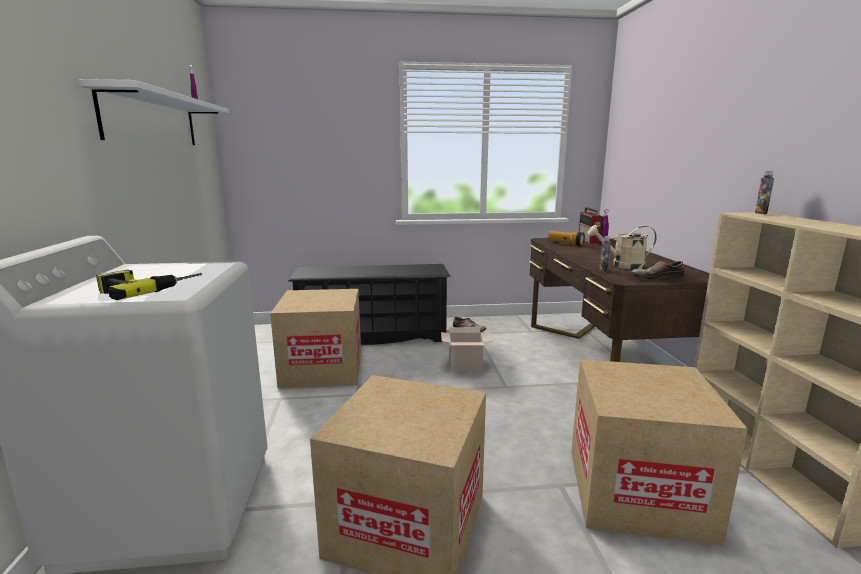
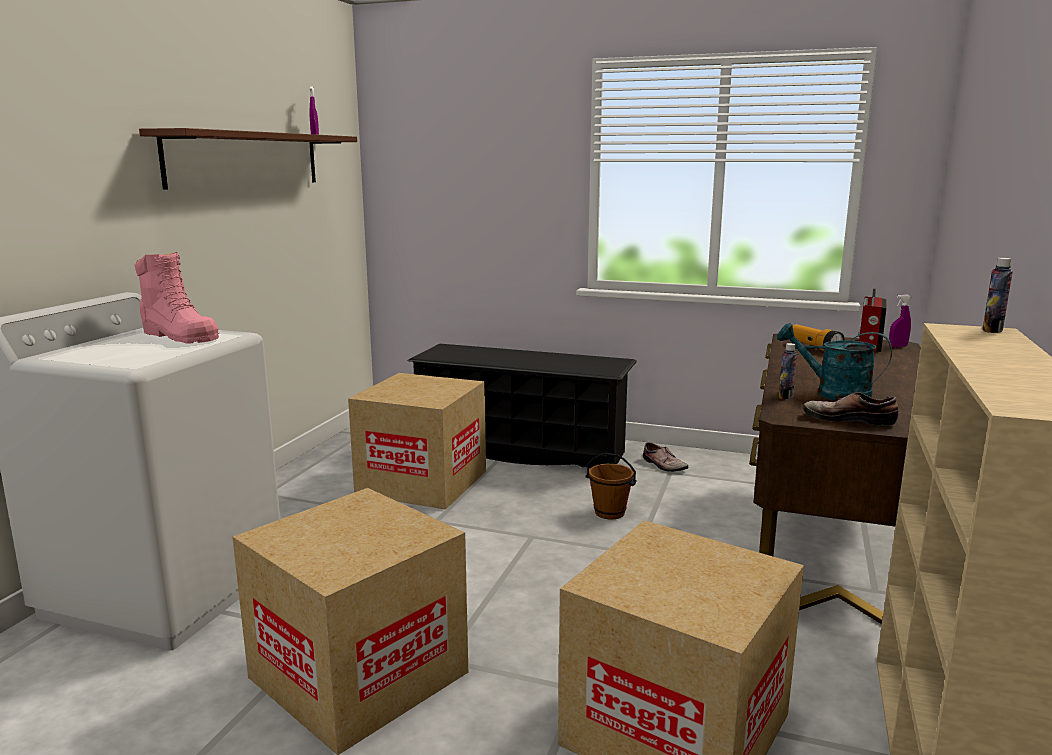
camera: 25 degrees right, 0 degrees up
(149, 288) = (129, 353): power drill -> none
(153, 120) = (246, 159): white shelf -> brown shelf
(172, 270) = (180, 336): none -> pink boot
(466, 365) = (610, 513): cardboard box -> brown bucket
(622, 265) = (833, 394): beige watering can -> turquoise watering can

